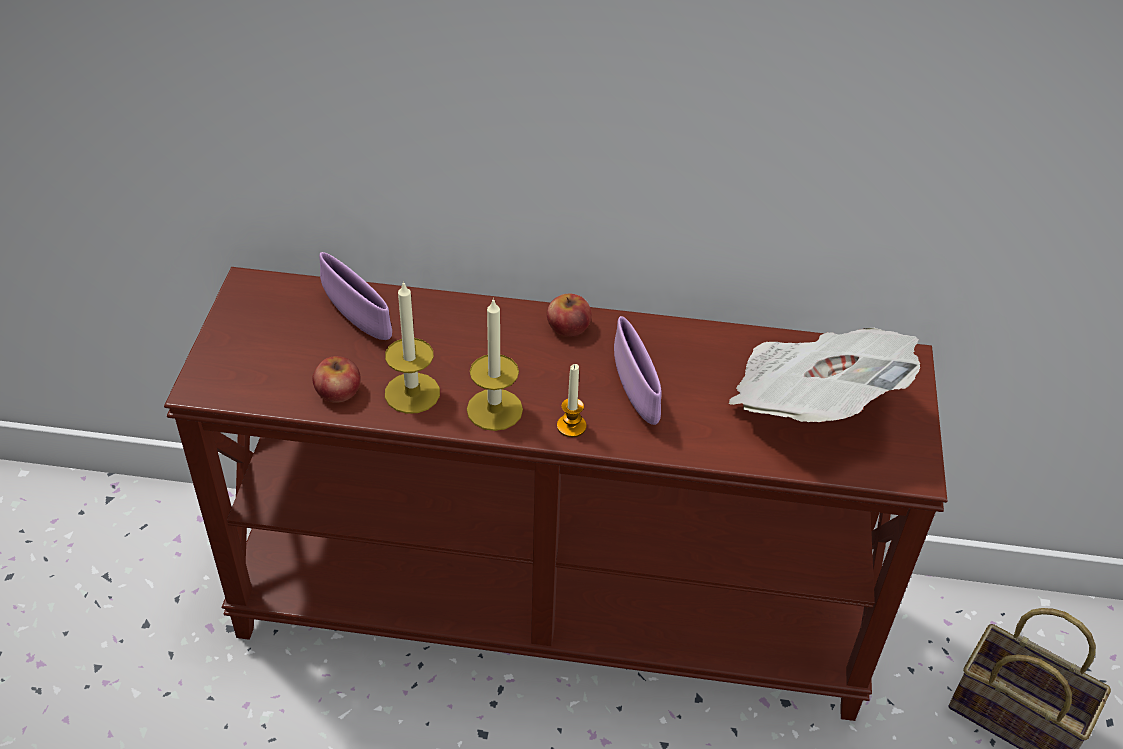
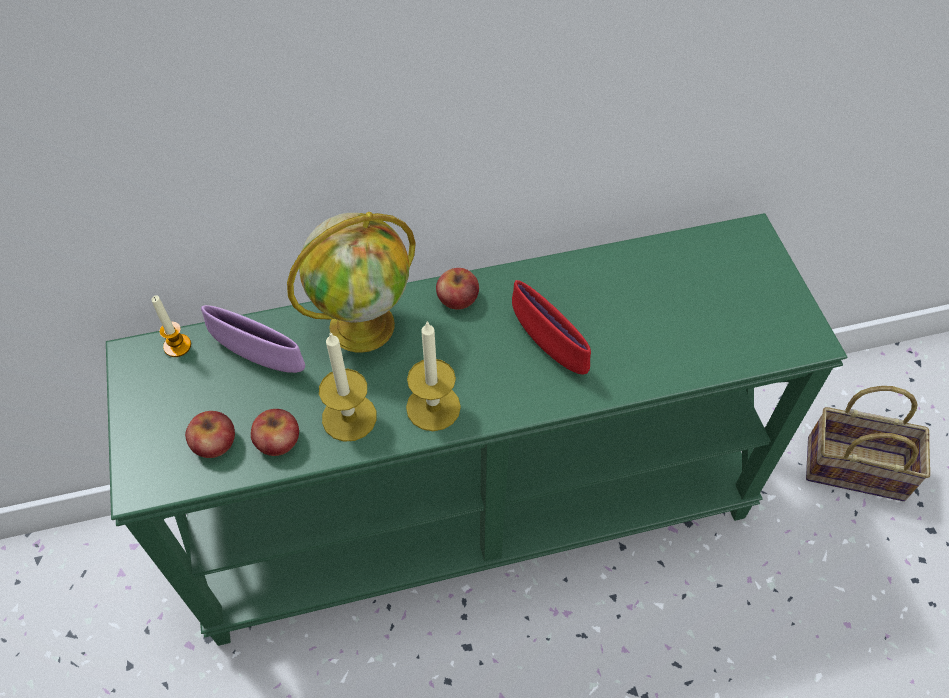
camera: 20 degrees left, 10 degrees up
(282, 374) = (214, 442): none -> apple
(467, 321) = (363, 324): none -> globe
(554, 605) = (475, 510): brown console table -> green console table
(571, 426) = (509, 399): candle -> candle (177, 346)
(635, 393) = (548, 345): purple bowl -> red bowl
(811, 403) = (698, 302): newspaper -> none

